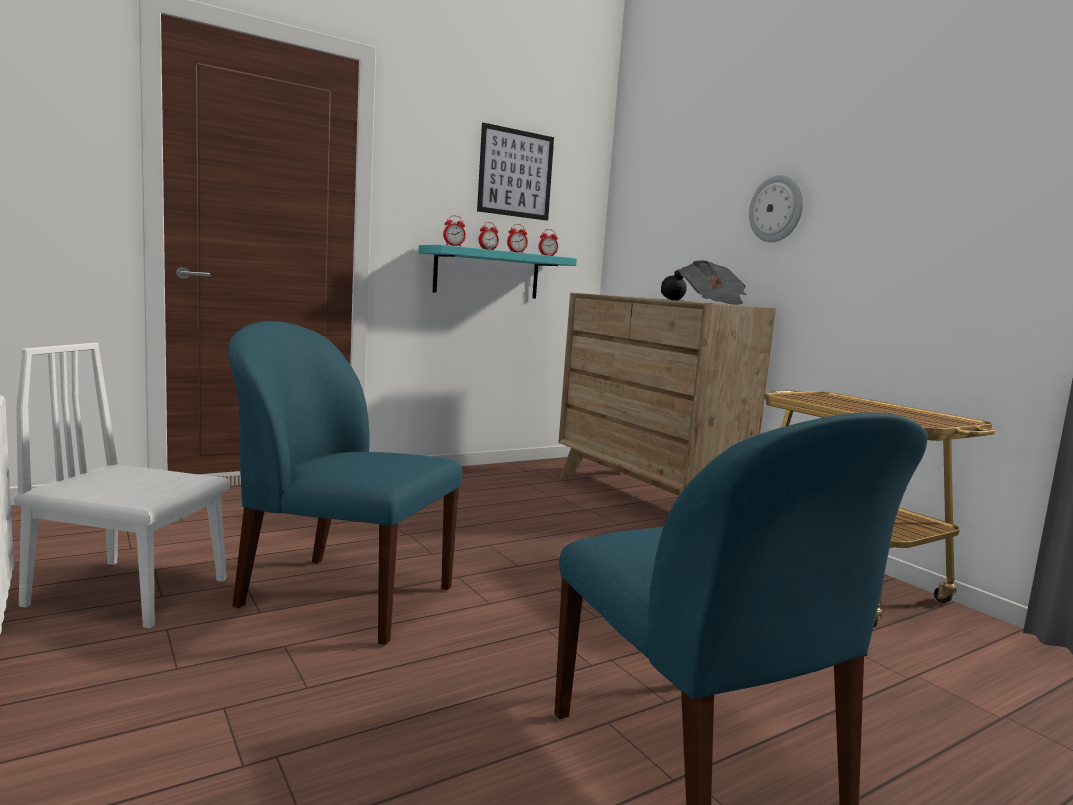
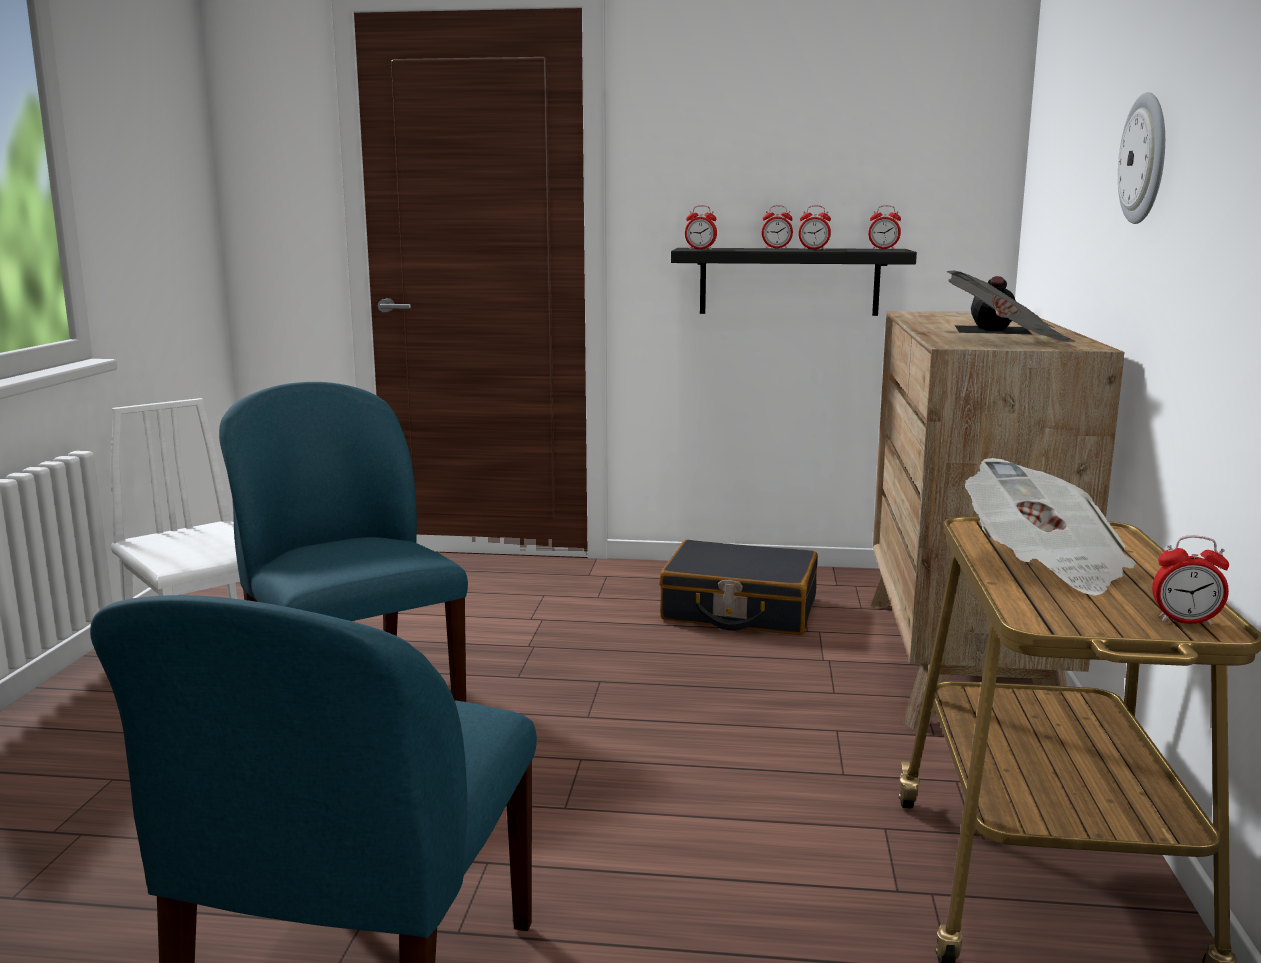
camera: 40 degrees right, 5 degrees up
(487, 273) = (789, 281): turquoise shelf -> black shelf
(497, 492) = (739, 610): none -> black suitcase
(515, 173) = (835, 122): picture -> none
(857, 408) = (1045, 567): none -> newspaper
(953, 420) = (1185, 621): none -> alarm clock

